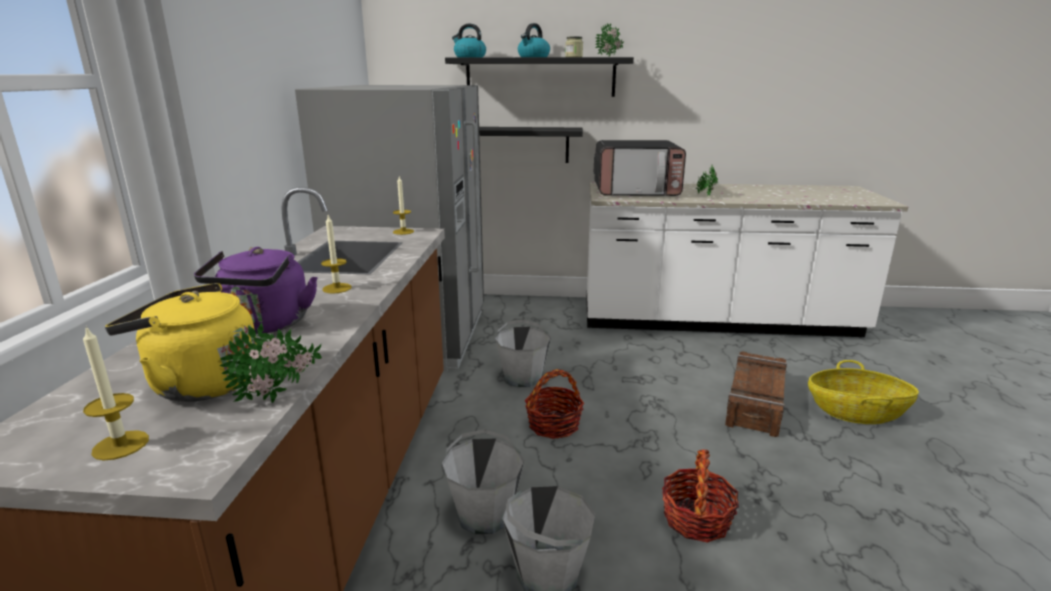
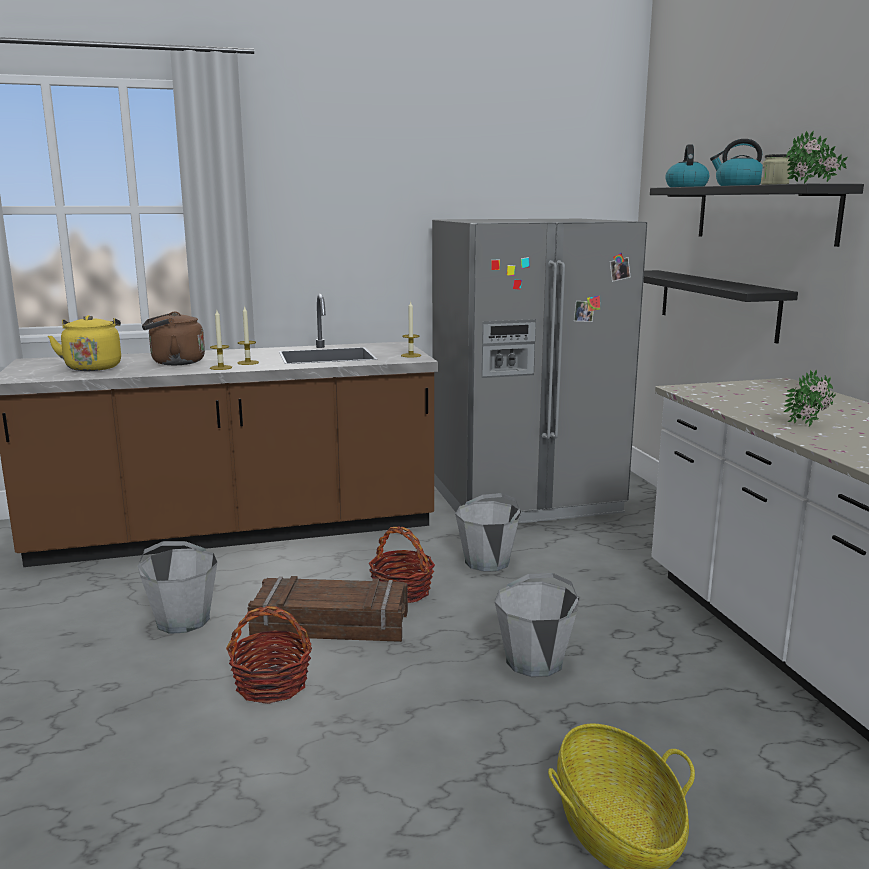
camera: 70 degrees right, 5 degrees down
(121, 445) = (34, 369): candle -> candle (221, 367)
(265, 325) = (174, 363): purple kettle -> brown kettle
(281, 396) = (77, 377): potted plant -> none
(484, 514) = (247, 584): grey bucket -> grey bucket (535, 661)
(636, 192) = (759, 396): microwave -> none
(756, 402) = (565, 722): crate -> crate (330, 625)

